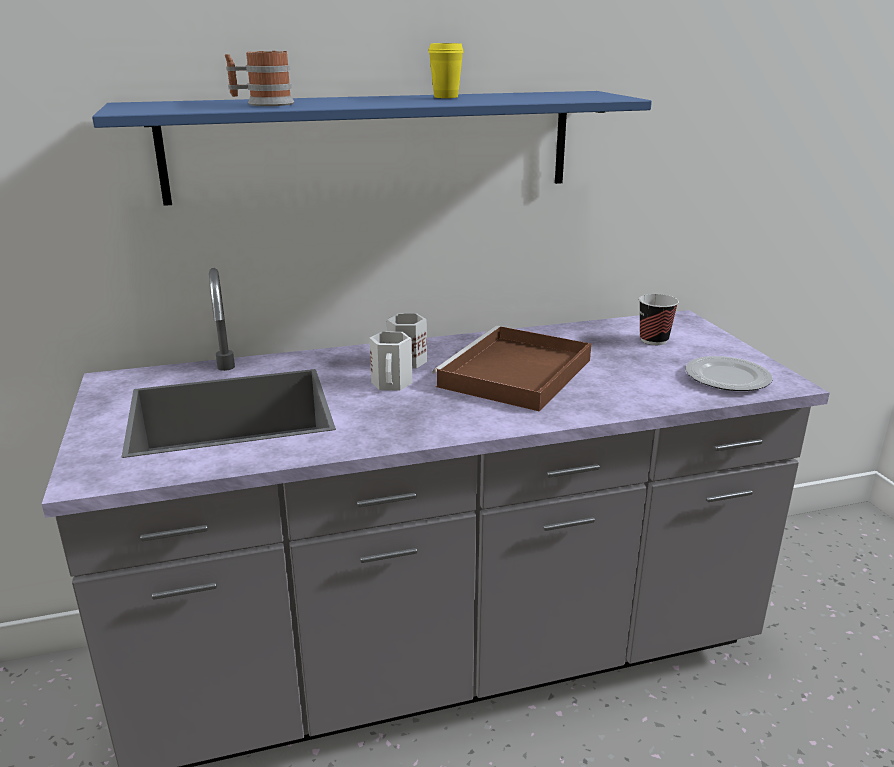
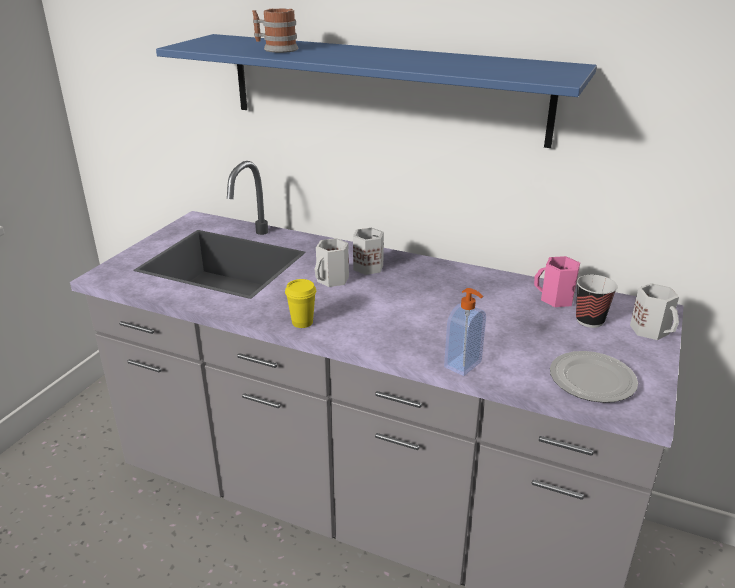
camera: 40 degrees right, 5 degrees up
(445, 97) = (424, 57): yellow cup -> yellow cup (302, 322)
(515, 374) = (422, 305): brown tray -> none
(604, 334) = (555, 299): none -> pink mug
(629, 404) = (464, 365): none -> soap dispenser
(701, 332) = (651, 330): none -> white mug

